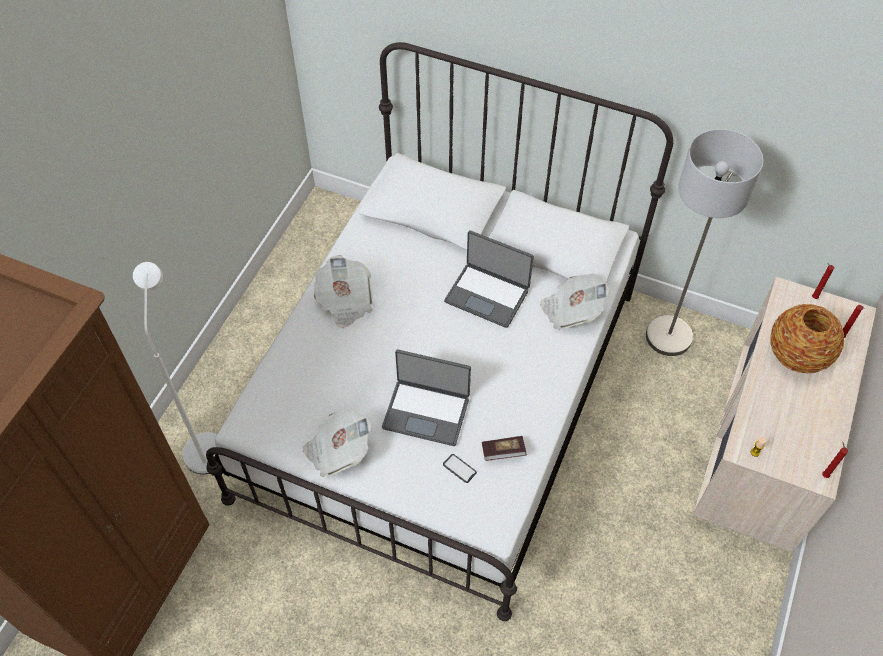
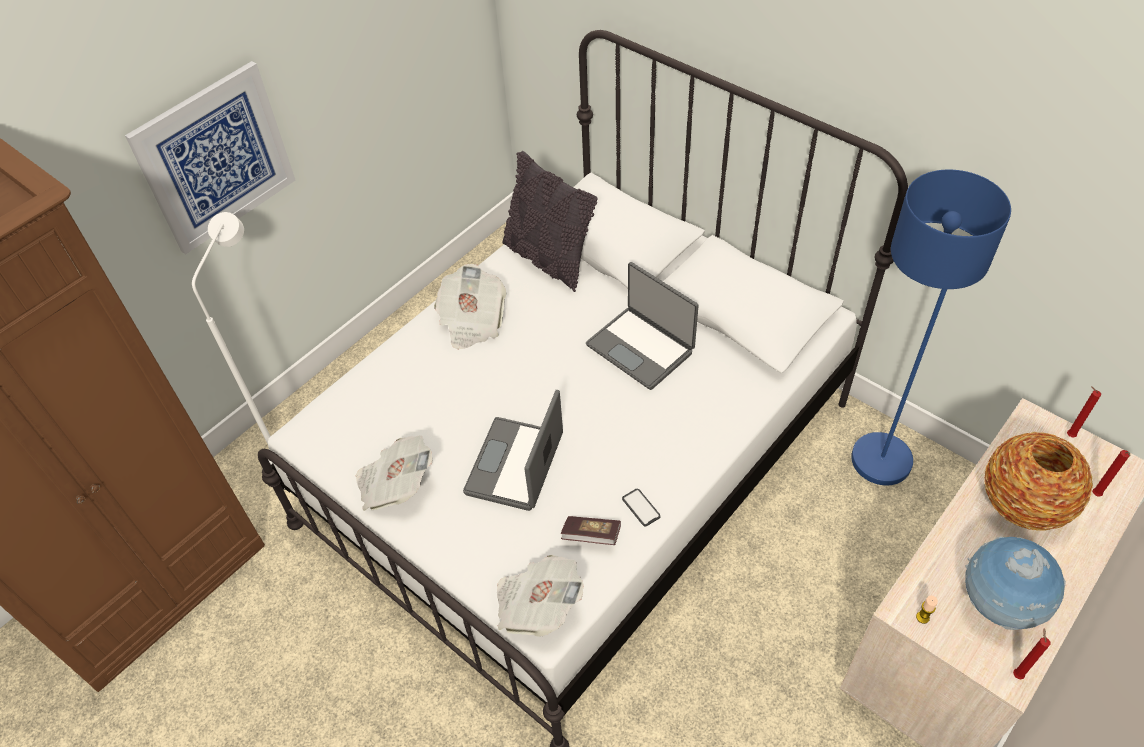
camera: 20 degrees right, 5 degrees down
(120, 217) = (215, 158): none -> picture
(387, 235) = (549, 259): none -> black pillow
(426, 412) = (516, 465): laptop -> laptop turned 75 degrees clockwise
(459, 468) = (530, 542): phone -> phone (641, 507)
(571, 310) = (738, 387): newspaper -> newspaper (537, 605)
(662, 346) = (869, 470): grey floor lamp -> blue floor lamp
(800, 430) = (998, 605): none -> globe

